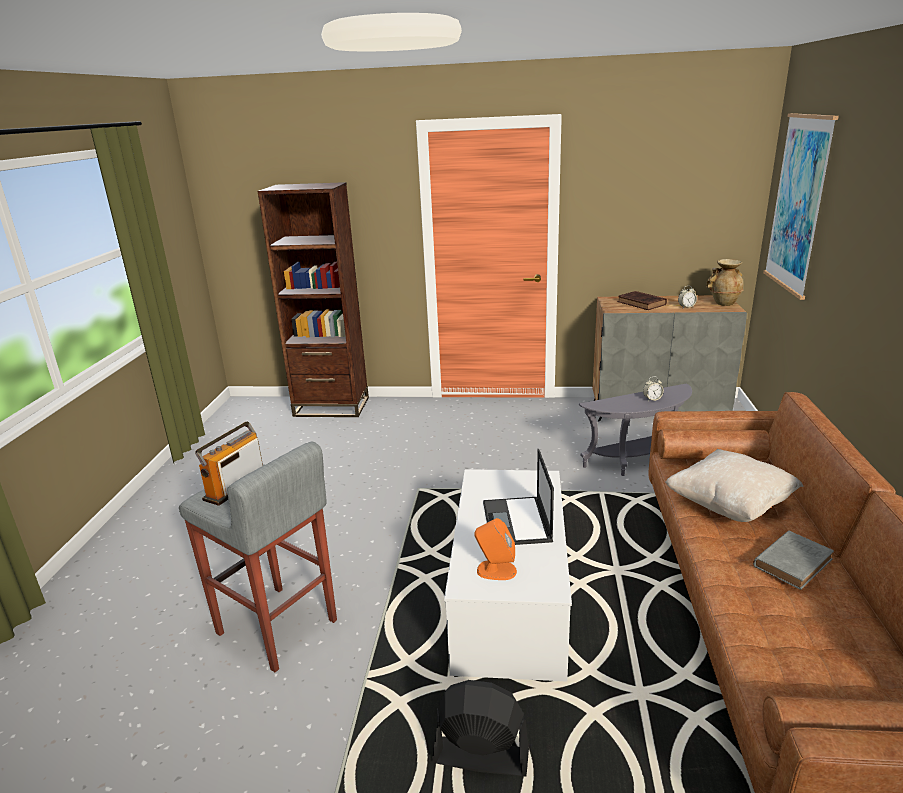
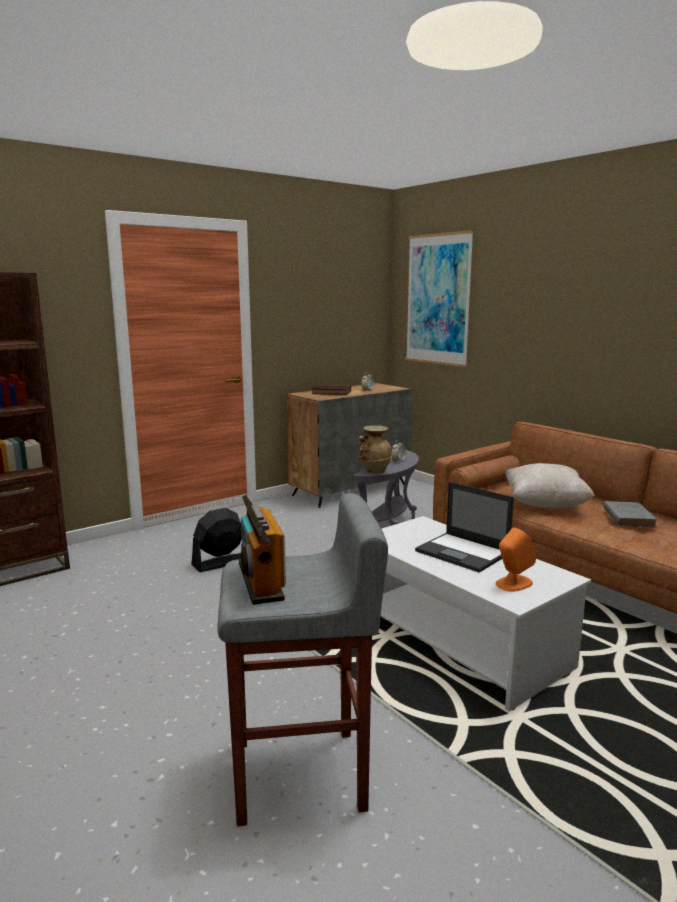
camera: 45 degrees left, 10 degrees down
(480, 756) = (615, 747): black fan -> black fan (221, 562)
(723, 303) = (385, 386): beige vase -> beige vase (374, 471)

